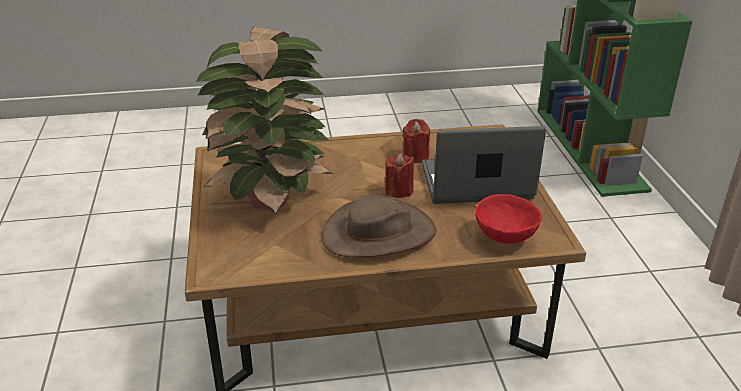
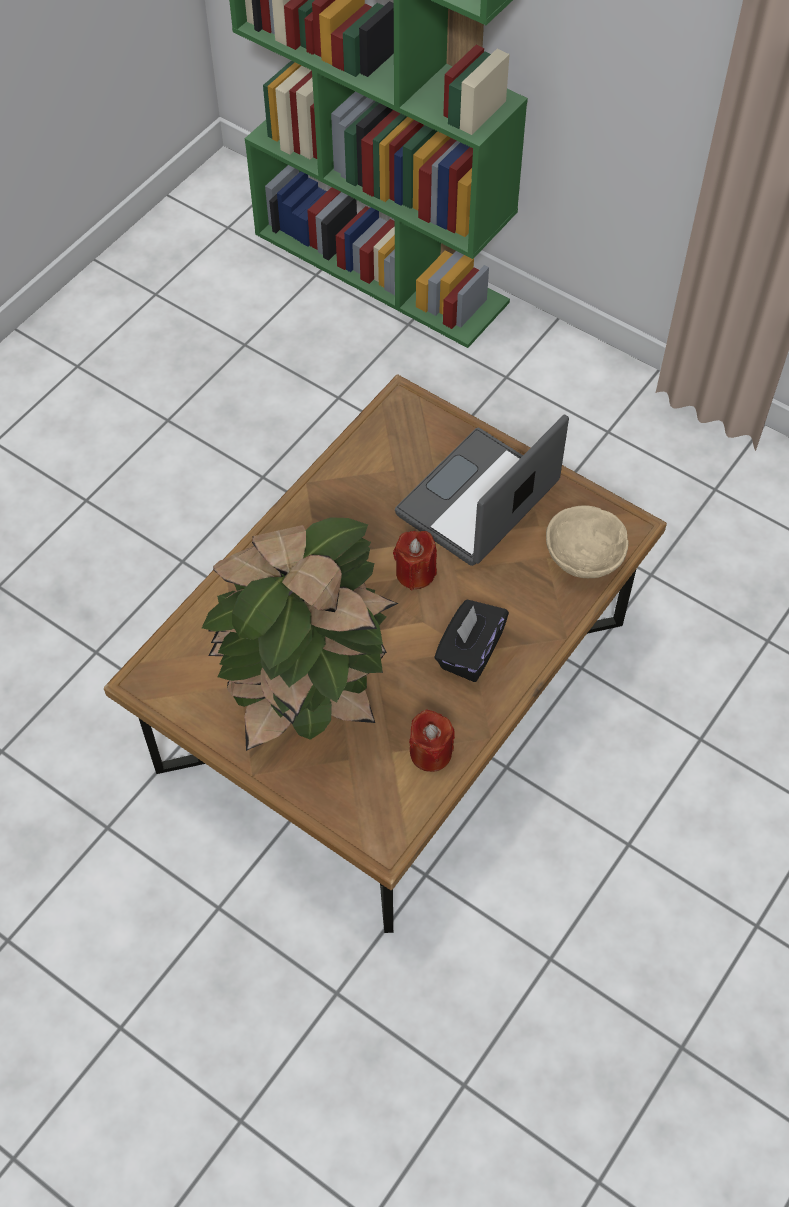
camera: 45 degrees left, 25 degrees up
(379, 234) = (469, 652): brown hat -> black tissue box
(416, 156) = (369, 503): red candle -> red candle (430, 753)
(506, 237) = (585, 559): red bowl -> beige bowl

